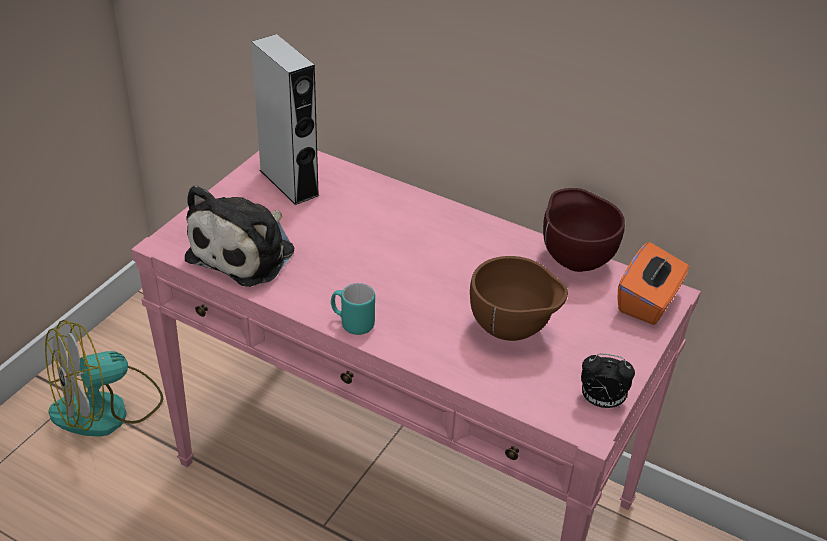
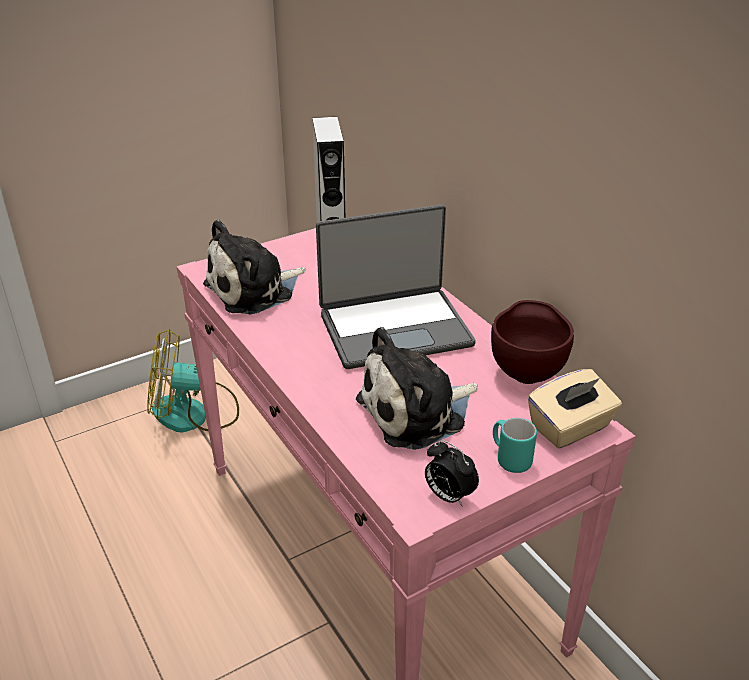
camera: 30 degrees right, 5 degrees down
(352, 323) = (288, 363): turquoise mug -> turquoise mug (509, 458)
(423, 252) = (394, 328): none -> laptop
(512, 332) = (417, 412): brown bowl -> plush toy
(648, 302) = (570, 428): orange tissue box -> beige tissue box

